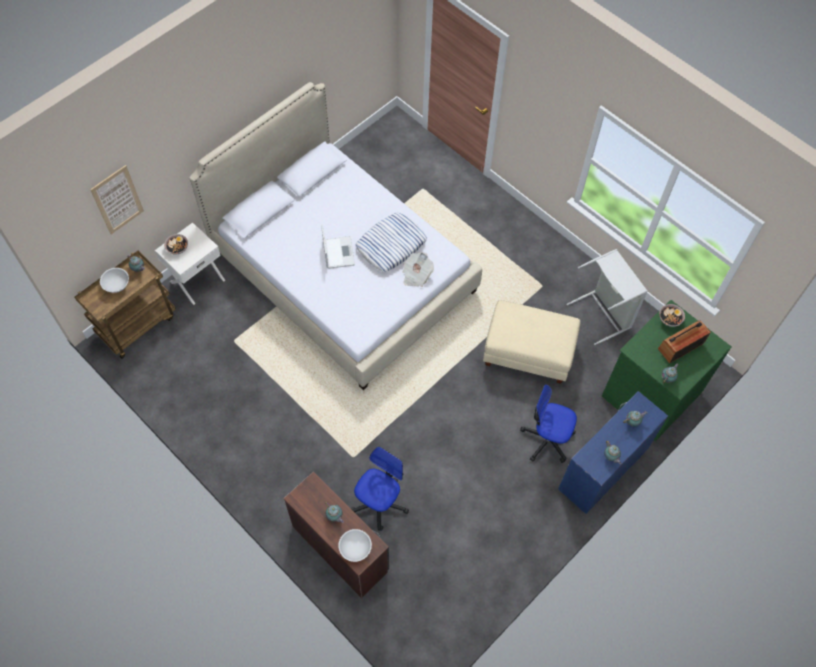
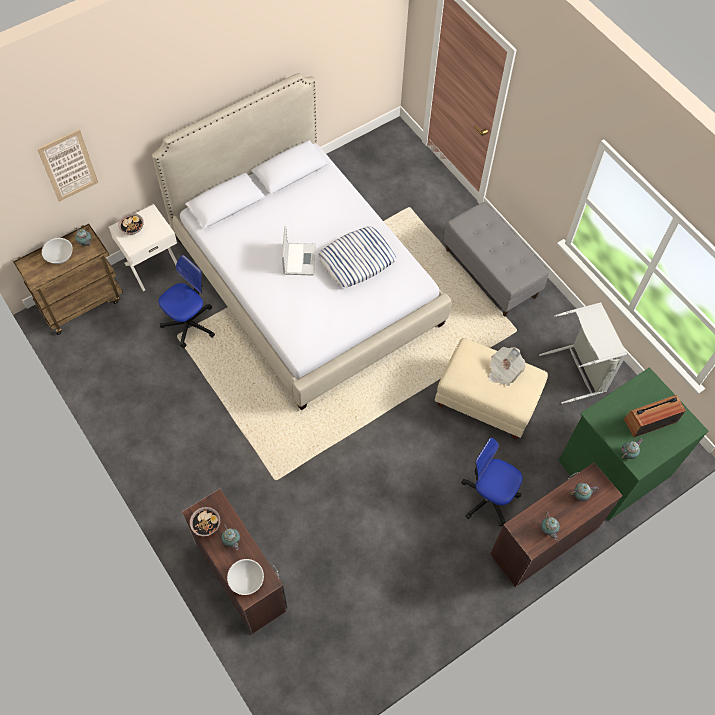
camera: 10 degrees right, 0 degrees up
(379, 502) = (293, 534): office chair -> office chair (189, 323)
(416, 275) = (377, 296): newspaper -> newspaper (503, 371)
(509, 237) = (491, 273): none -> grey bench
(602, 468) = (543, 540): blue desk -> brown desk
(670, 319) = (644, 388): bowl -> bowl (206, 524)

